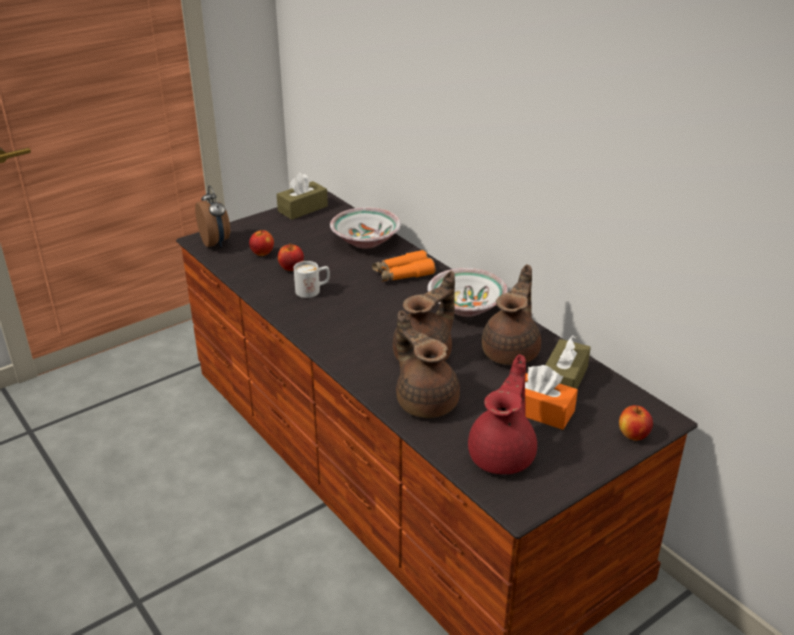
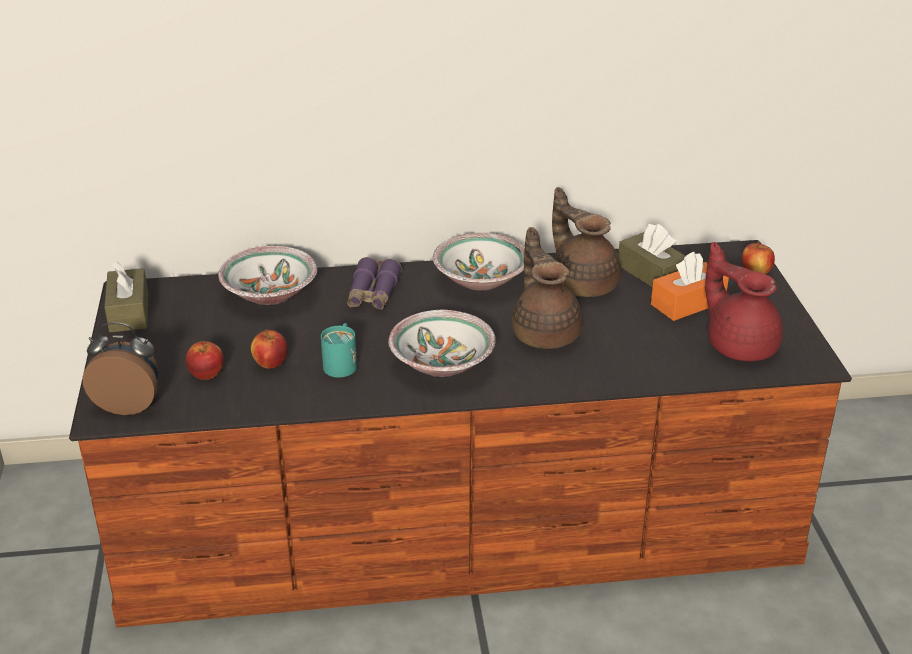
camera: 60 degrees left, 0 degrees up
(313, 290) = (341, 363): white mug -> turquoise mug
(345, 326) = (443, 364): none -> bowl
(403, 274) = (373, 294): orange binoculars -> purple binoculars
(425, 400) = (625, 358): brown teapot -> none

